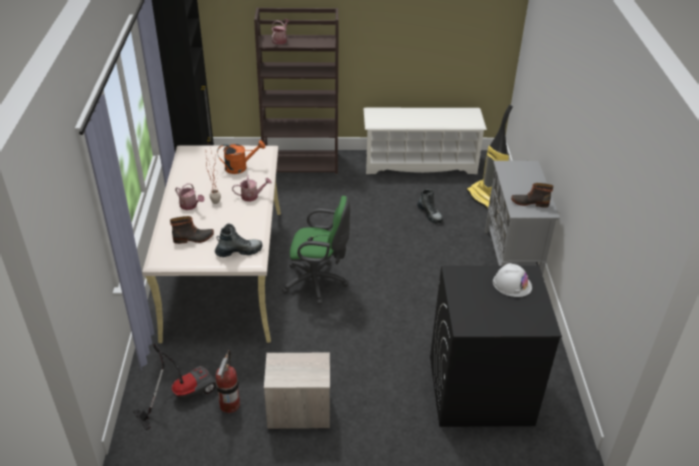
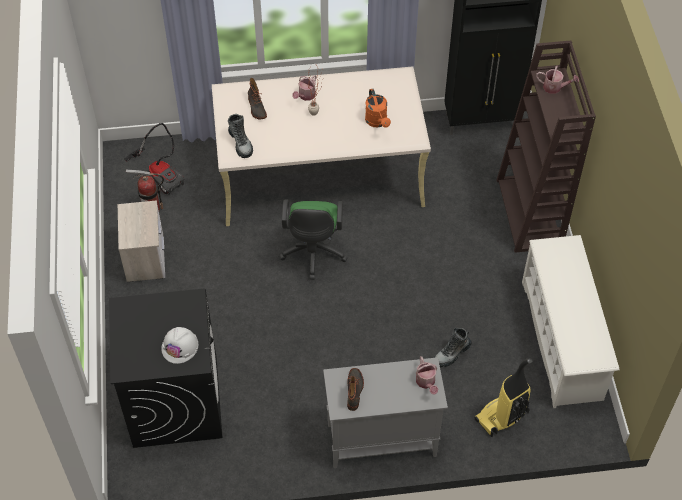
camera: 85 degrees right, 15 degrees up
(252, 196) = (328, 139): watering can -> watering can (426, 382)

